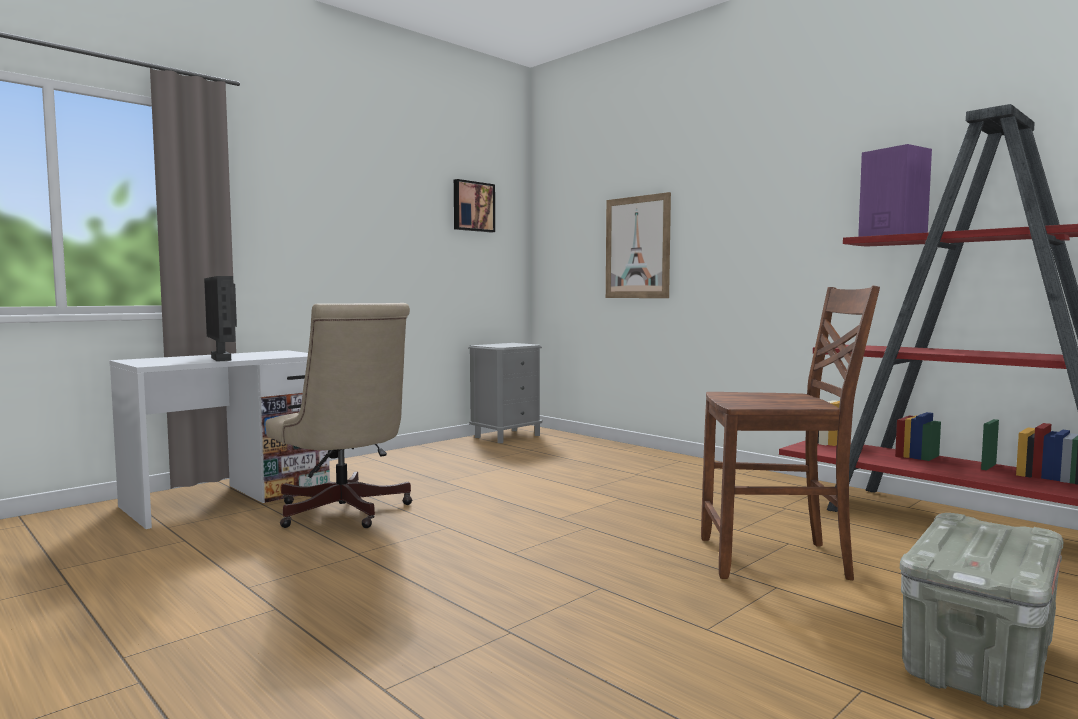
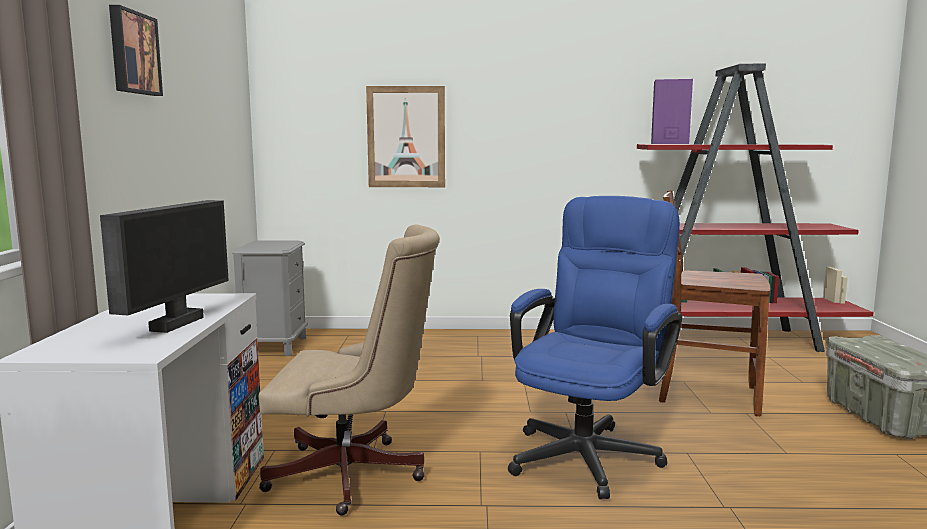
camera: 45 degrees left, 5 degrees up
(223, 359) = (175, 324): monitor -> monitor turned 90 degrees counterclockwise
(473, 206) = (220, 83): picture -> picture (132, 53)
(521, 556) = (590, 452): none -> blue office chair
(776, 560) = (705, 395): brown chair -> brown chair turned 120 degrees counterclockwise

